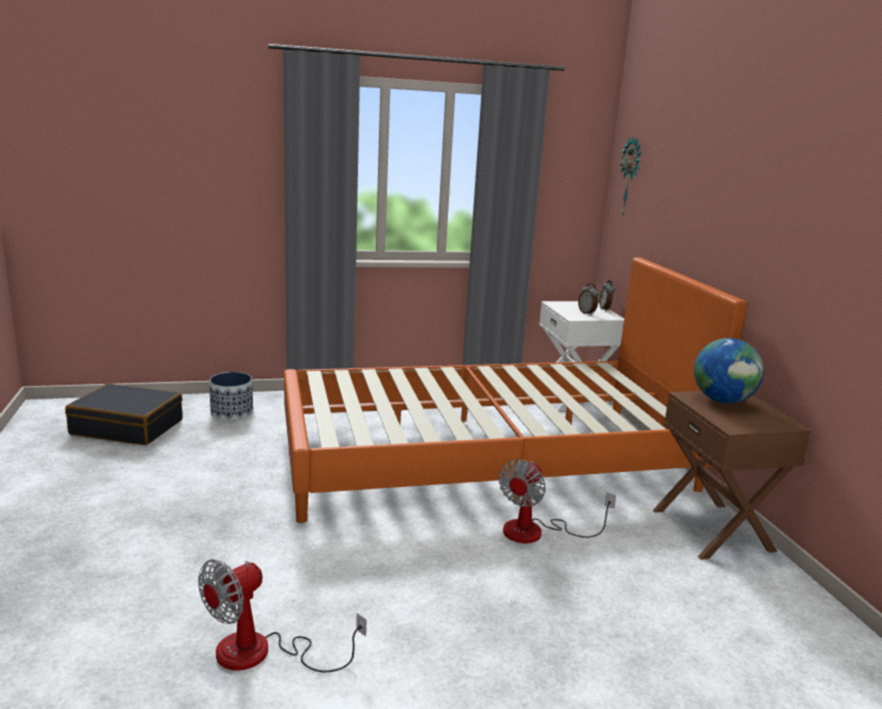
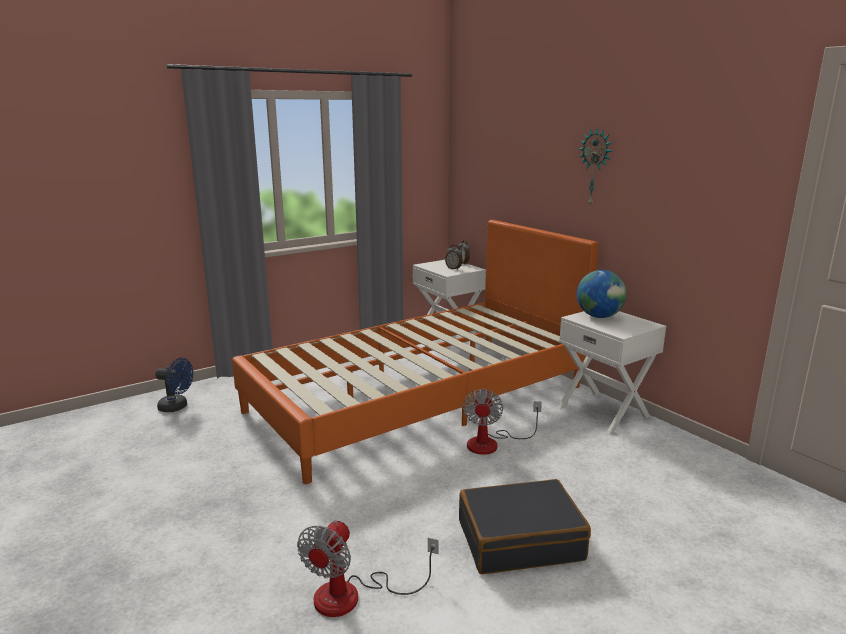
camera: 20 degrees left, 0 degrees up
(128, 427) = (83, 441): black suitcase -> black suitcase (520, 539)
(232, 413) = (177, 407): planter -> blue fan
(631, 177) = (472, 158): wall clock -> wall clock (595, 167)
(713, 530) = (604, 411): brown nightstand -> white nightstand

